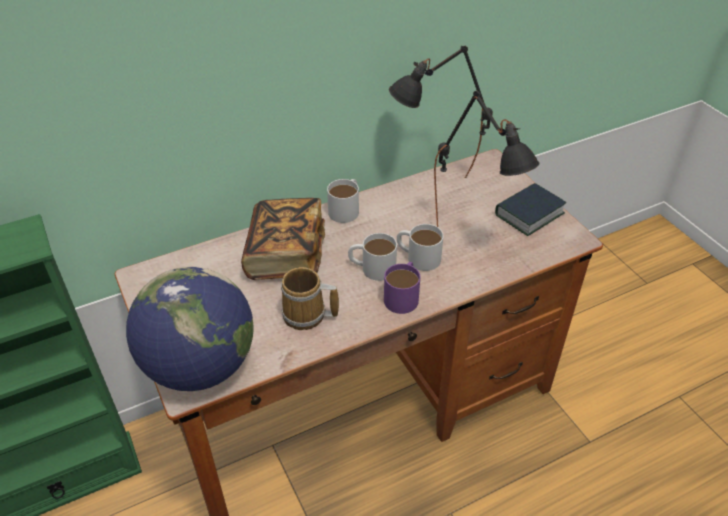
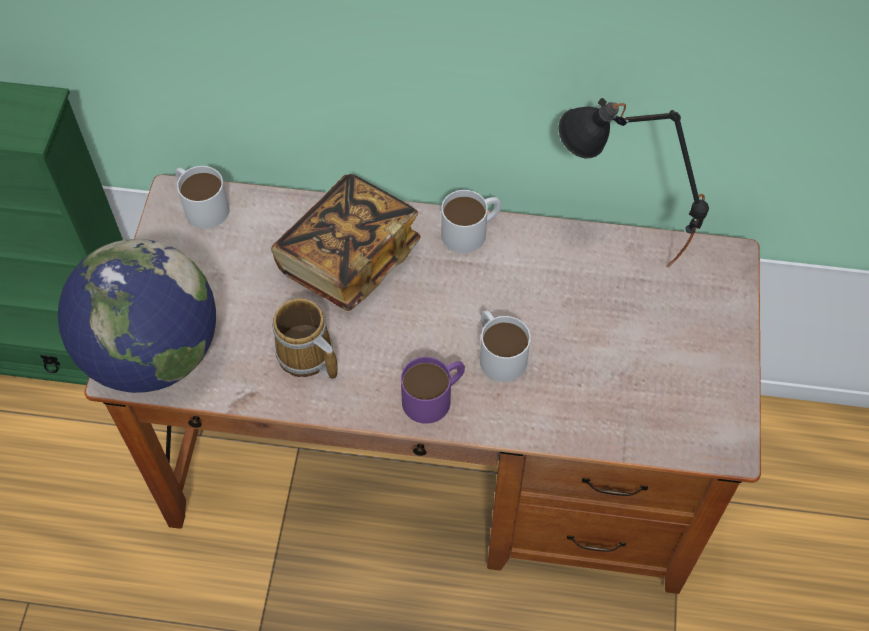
camera: 35 degrees right, 15 degrees up
(372, 267) = (431, 335): white mug -> white mug (201, 205)
(472, 242) = (585, 372): black table lamp -> none
(529, 214) = (700, 373): book -> none

